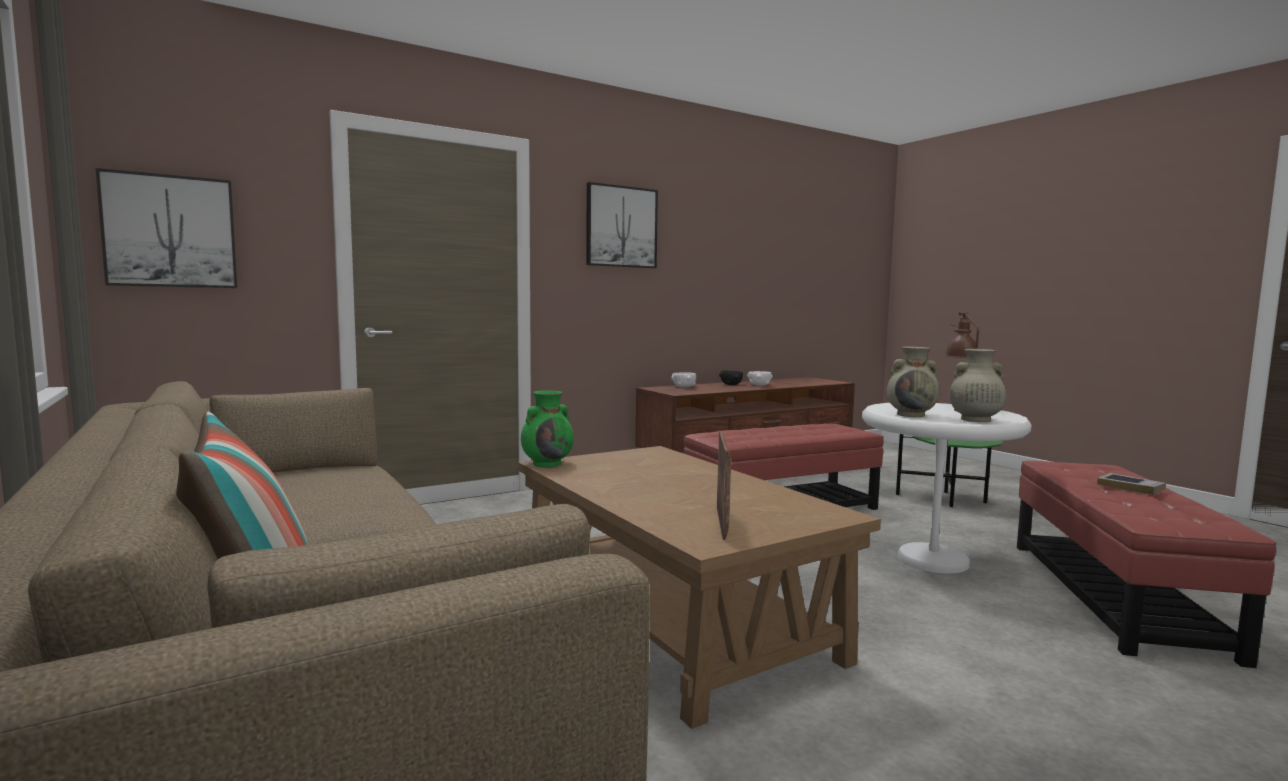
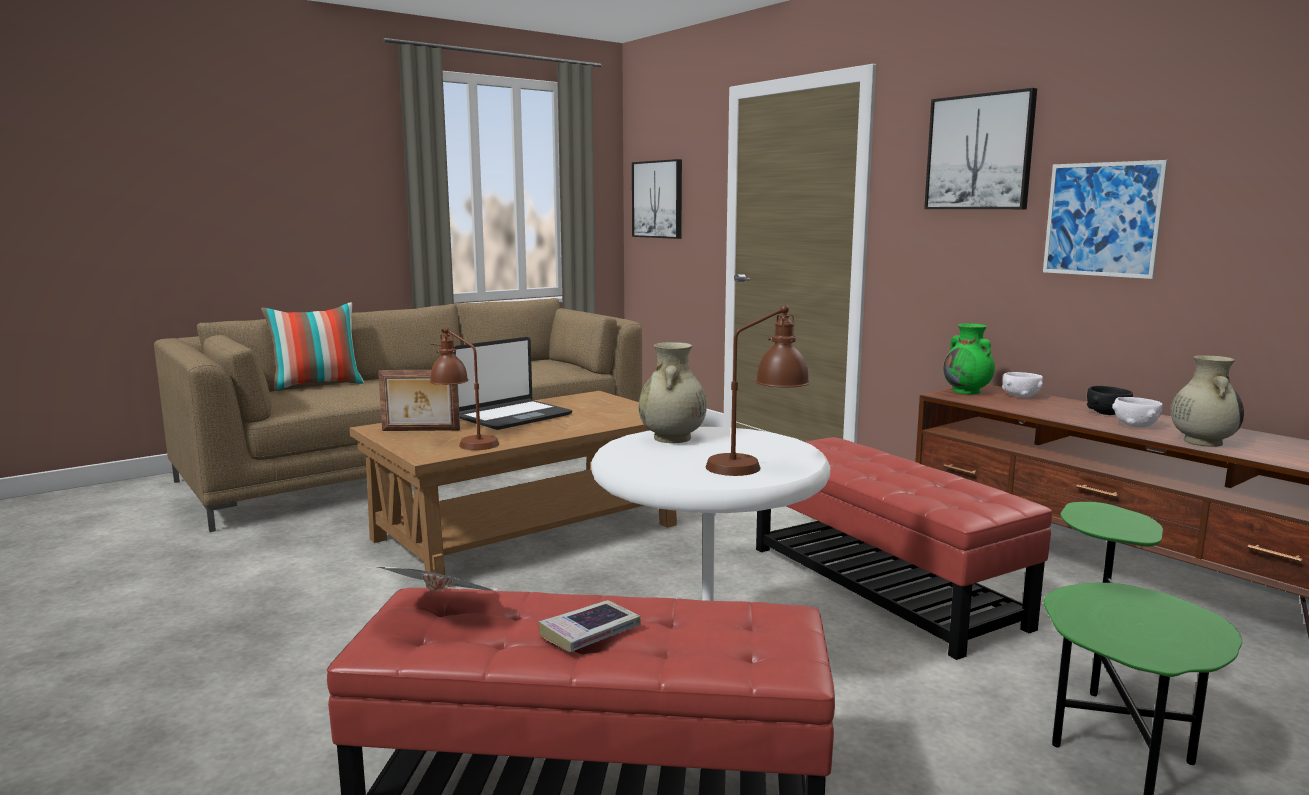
camera: 85 degrees right, 5 degrees up
(548, 463) = (594, 395): green vase -> green vase (967, 391)
(650, 489) = (513, 416): none -> laptop
(693, 276) = (1102, 219): none -> picture
(778, 504) = (464, 443): none -> brown table lamp
(974, 420) = (642, 459): beige vase -> beige vase (1202, 442)
(1161, 515) = (442, 612): none -> newspaper

